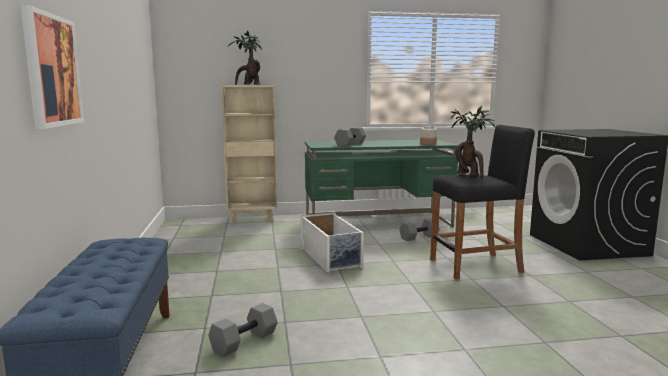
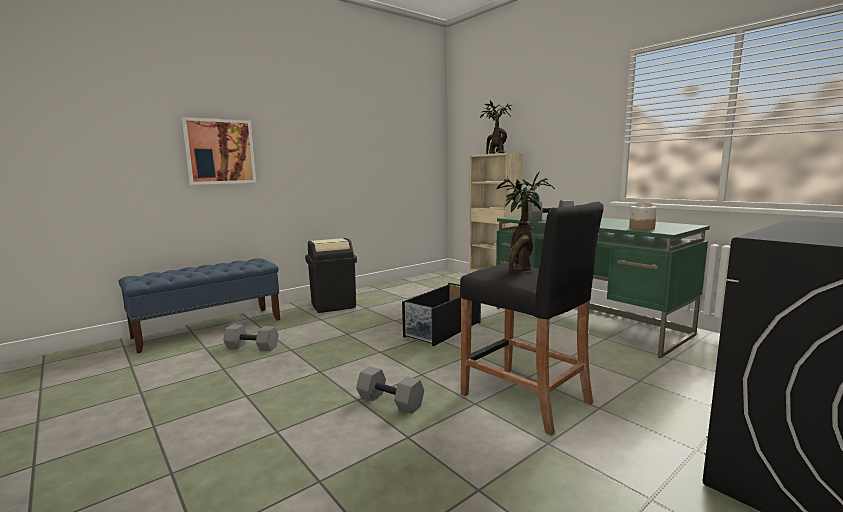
camera: 60 degrees right, 0 degrees up
(174, 282) = (333, 305): none -> black trash can
(331, 258) = (442, 330): white storage box -> black storage box
(419, 237) = (576, 348): grey dumbbell -> grey dumbbell (391, 401)

